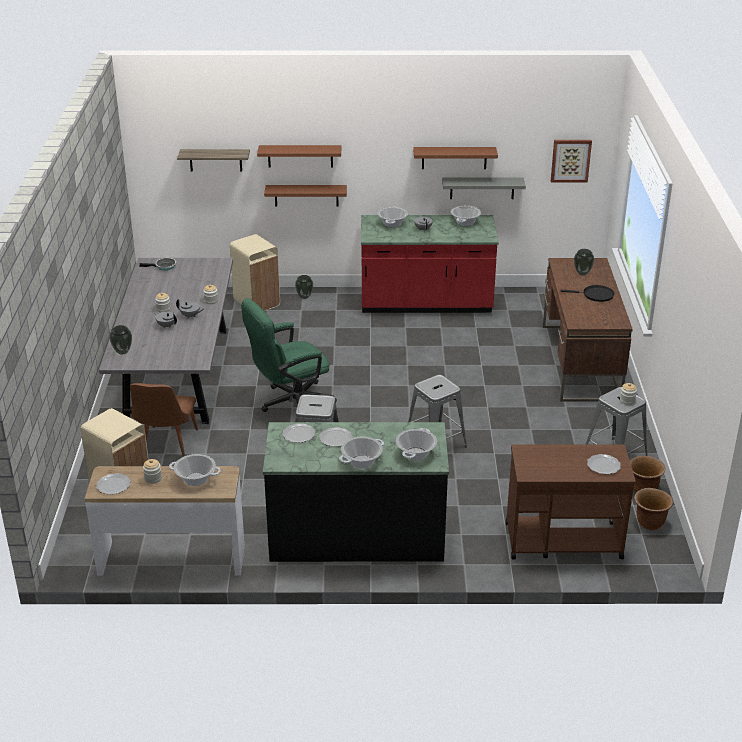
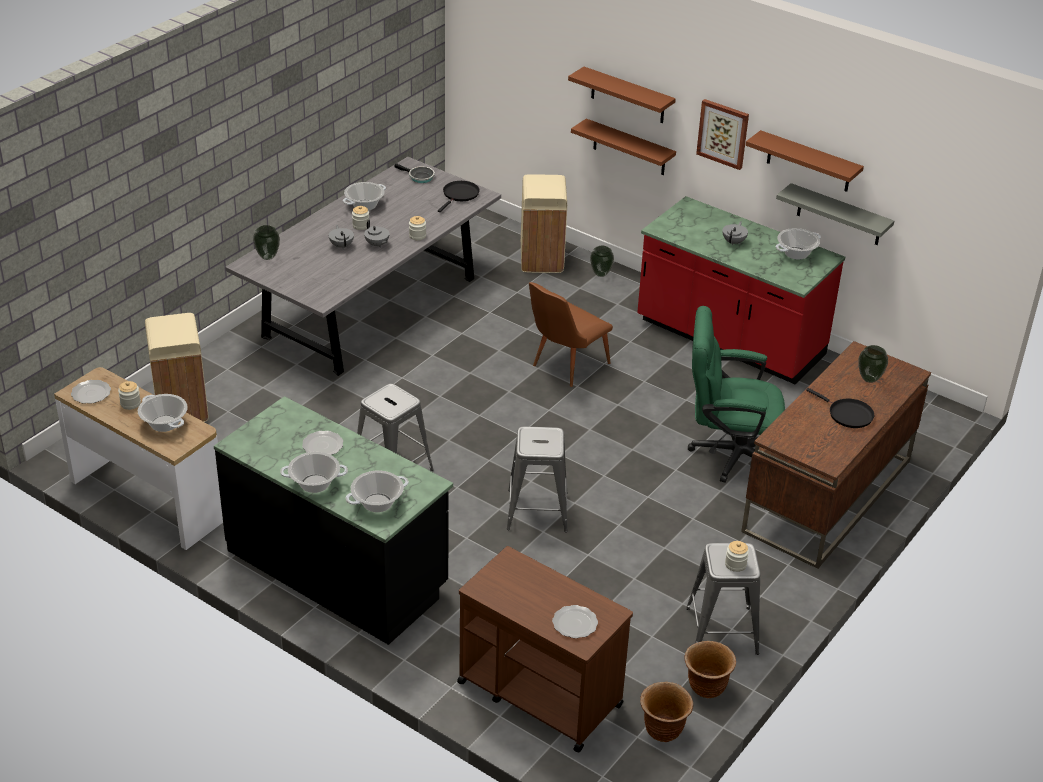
camera: 35 degrees right, 5 degrees up
(166, 446) = (274, 380): brown chair -> brown chair (564, 366)
(206, 267) = (460, 195): none -> black frying pan
(215, 160) = (536, 68): shelf -> none
(290, 403) = (443, 390): green office chair -> green office chair (728, 453)
(298, 434) = (293, 423): plate -> none
(392, 224) = (706, 221): cooking pot -> cooking pot (365, 205)
(570, 160) = (961, 219): picture -> picture (723, 133)

